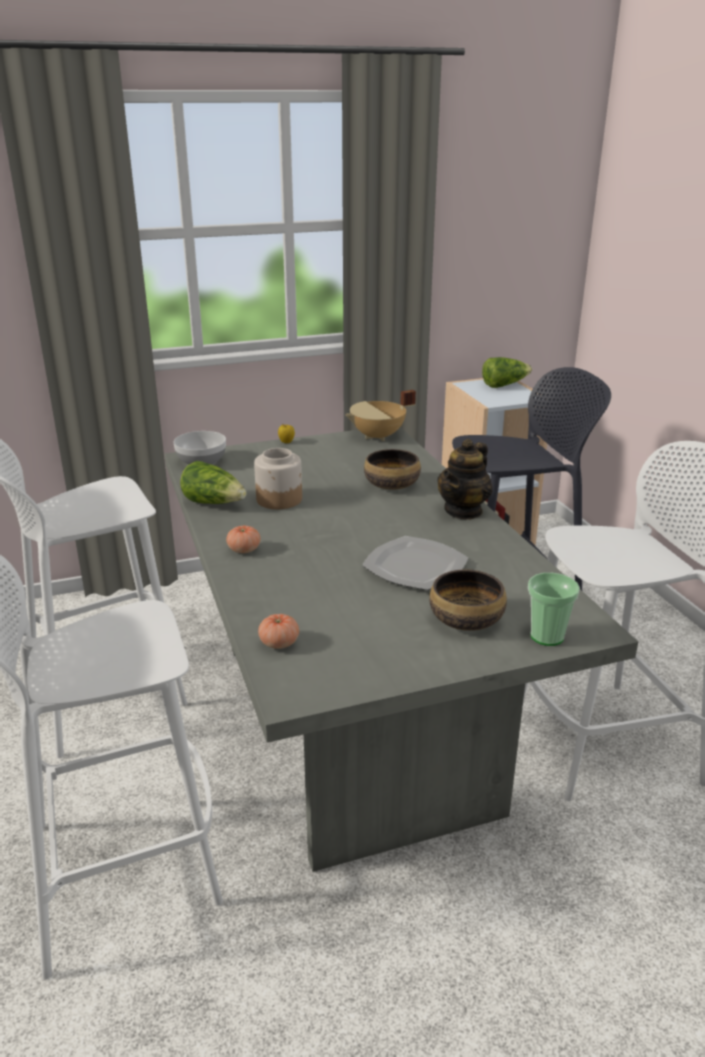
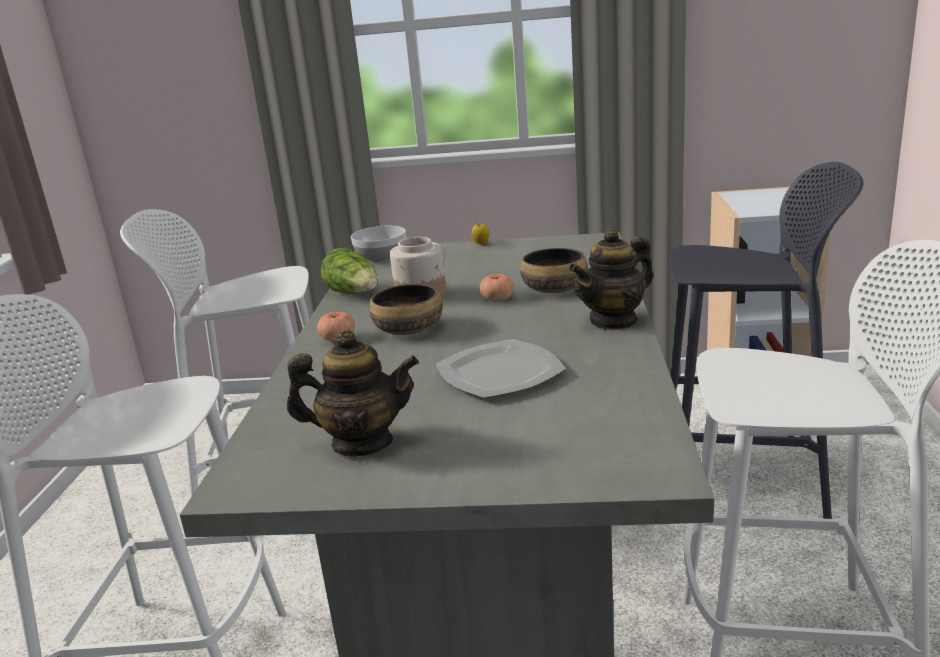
camera: 25 degrees right, 5 degrees down
(279, 643) = (277, 433): tomato -> tomato (497, 299)
(360, 640) = (362, 443): none -> teapot
(378, 437) = (585, 242): beige cooking pot -> none
(467, 620) = (505, 438): bowl -> bowl (409, 329)
(504, 385) = (781, 195): lettuce -> none
(547, 636) = (588, 471): cup -> none

